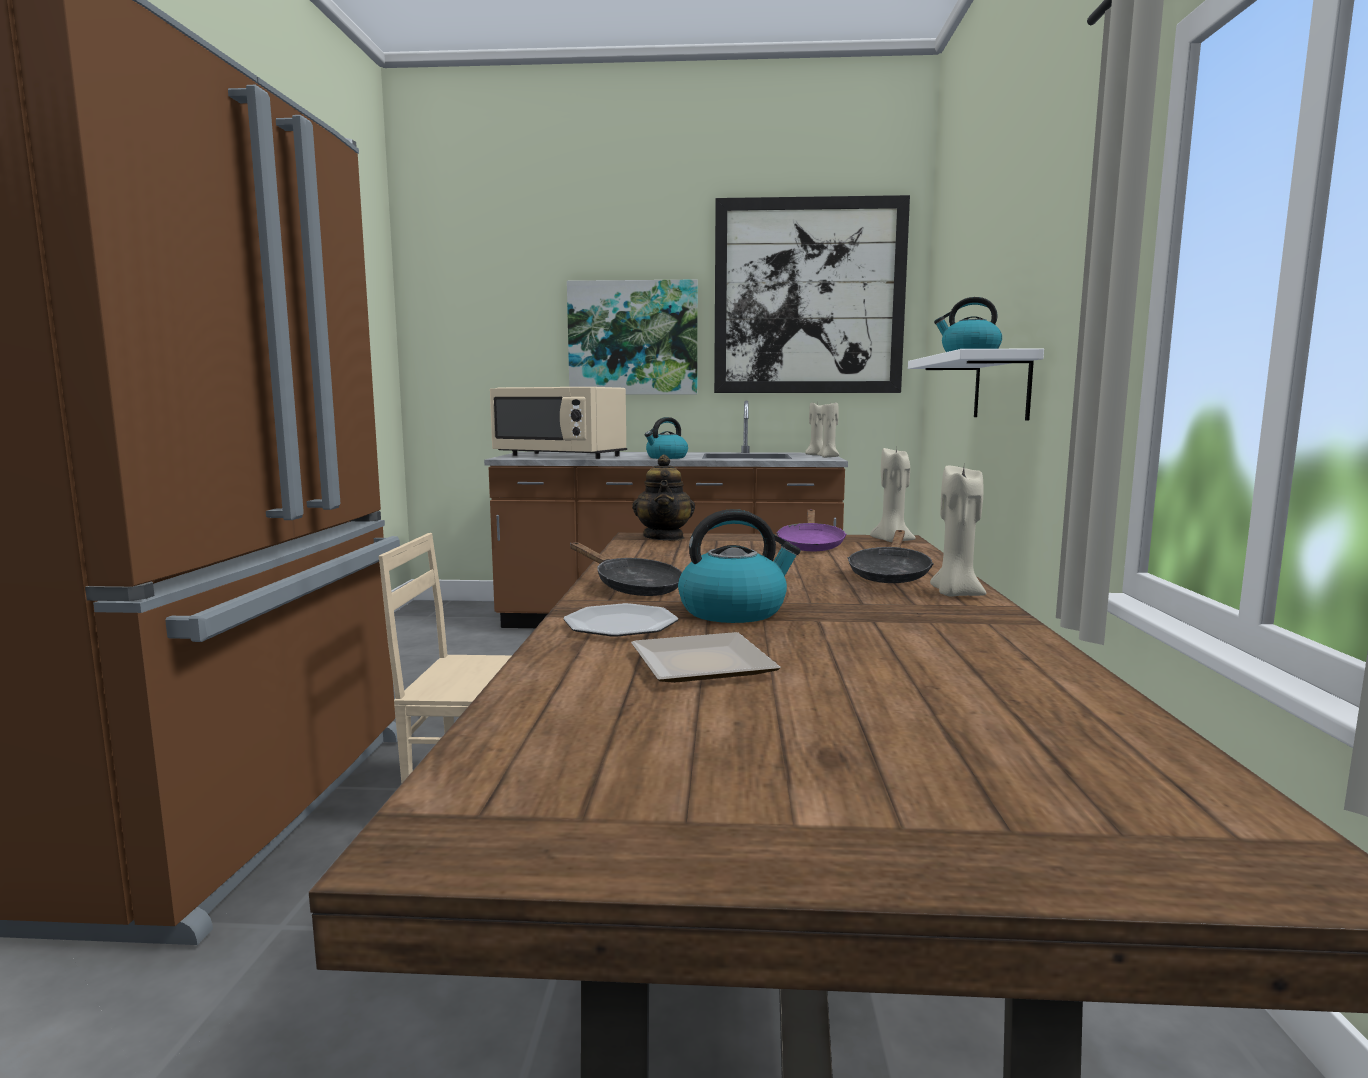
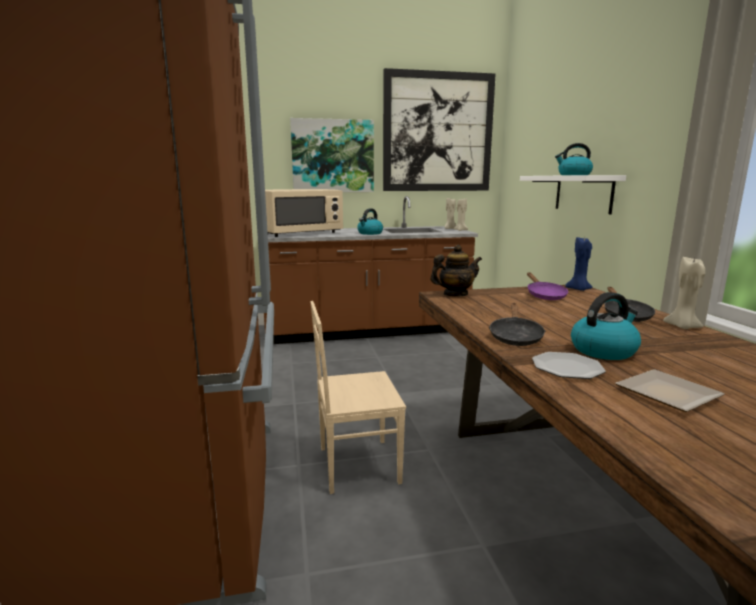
camera: 15 degrees left, 5 degrees up
(561, 456) = (300, 233): beige microwave -> beige microwave turned 45 degrees counterclockwise
(632, 587) = (515, 337): black frying pan -> black frying pan turned 75 degrees clockwise
(664, 538) = (455, 294): teapot -> teapot turned 90 degrees counterclockwise
(891, 541) = (578, 289): beige candle -> blue candle

